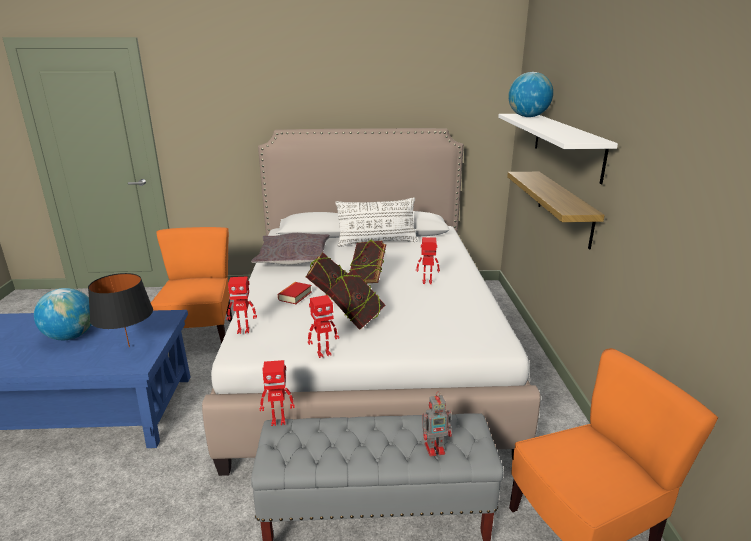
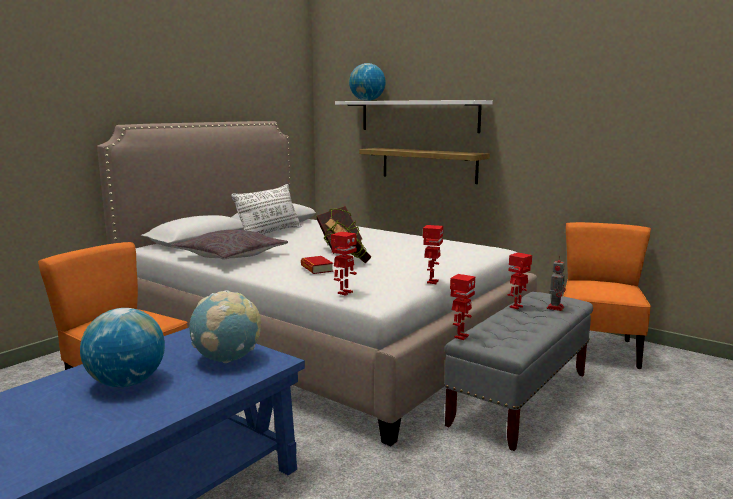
camera: 50 degrees left, 10 degrees down
(129, 347) = (227, 359): black table lamp -> globe
(356, 320) = (398, 265): book -> none
(427, 282) = (378, 240): toy robot -> toy robot (517, 307)

